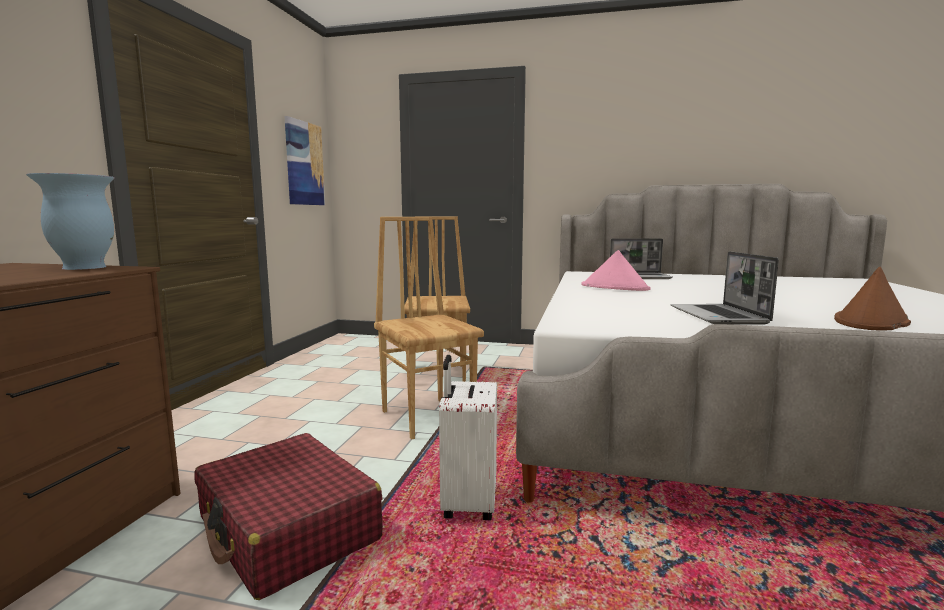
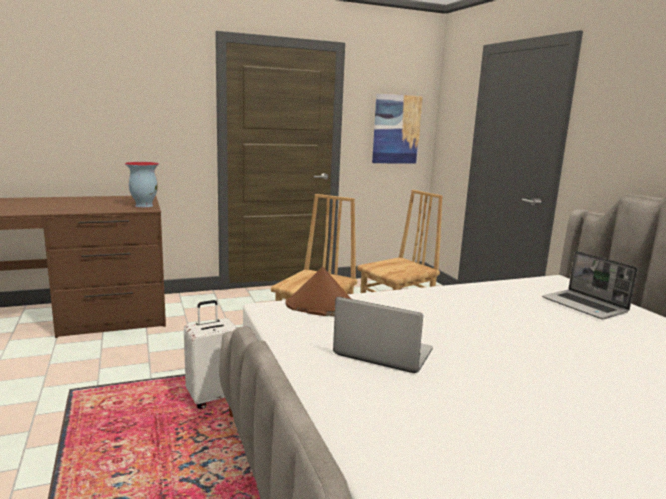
camera: 55 degrees right, 5 degrees up
(288, 529) = (154, 360): red suitcase -> none
(615, 288) = (478, 304): pink hat -> none
(719, 316) = (381, 353): laptop -> laptop turned 60 degrees clockwise
(871, 322) = (462, 427): brown hat -> brown hat (322, 307)

